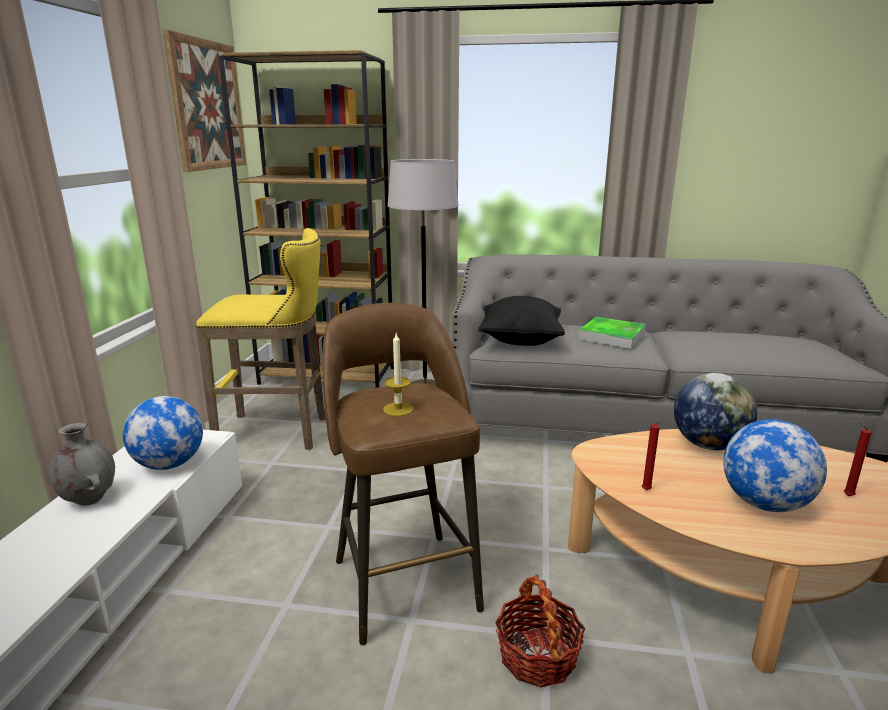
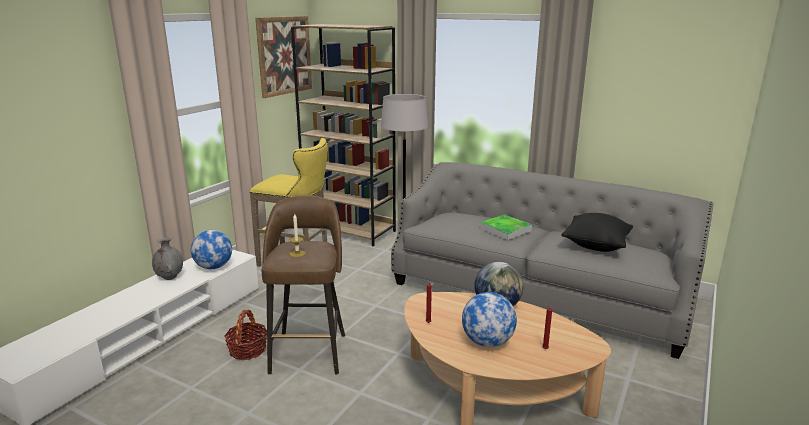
camera: 20 degrees right, 0 degrees up
(520, 340) = (442, 224): black pillow -> black pillow (596, 246)
(537, 656) = (348, 399): basket -> basket (248, 350)

